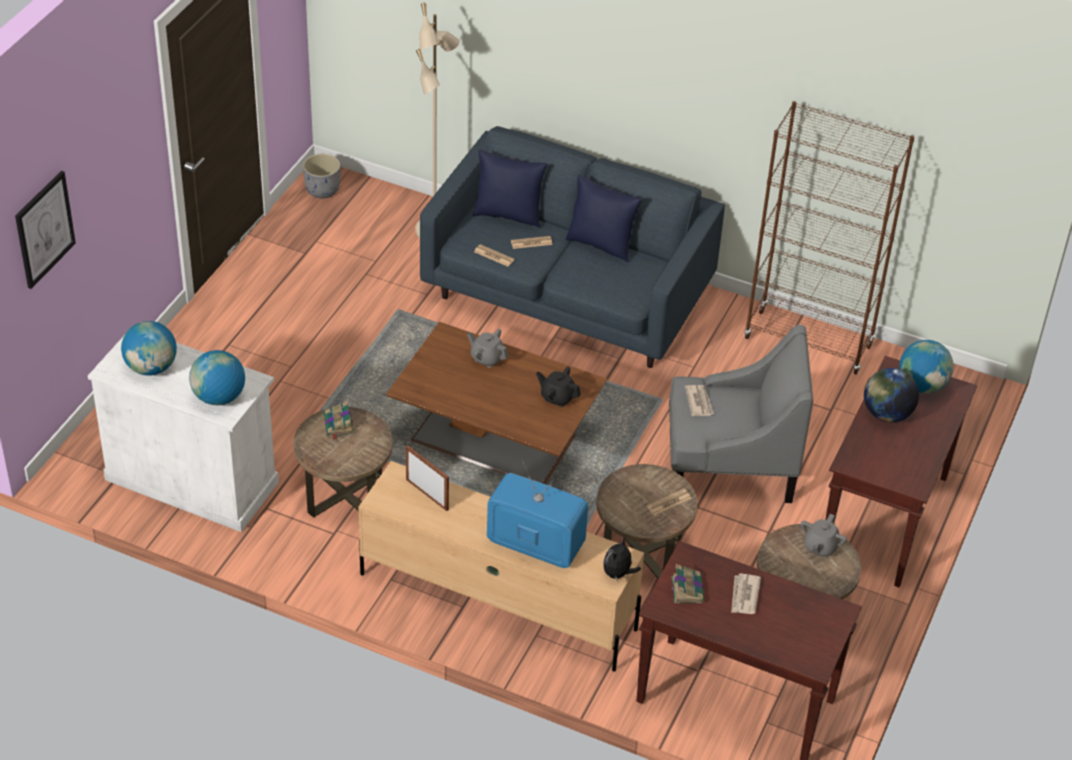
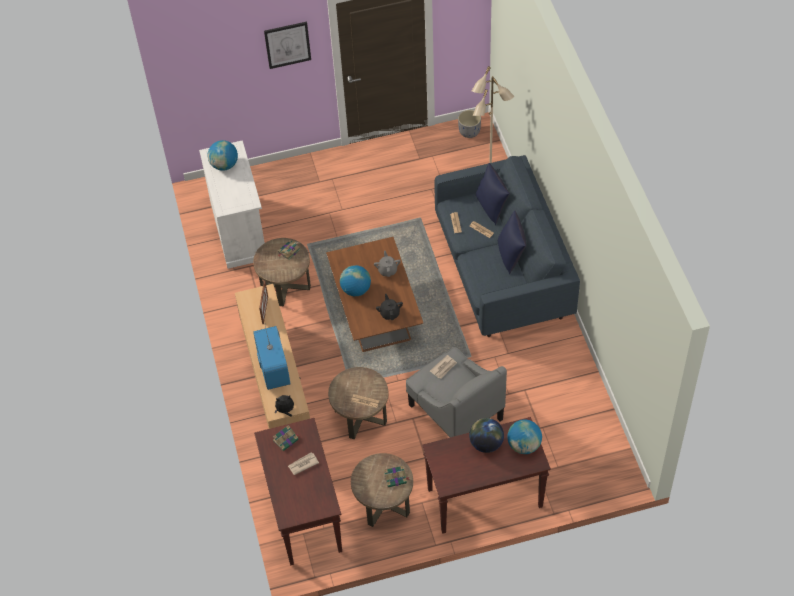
camera: 55 degrees right, 10 degrees up
(44, 229) = (211, 70): picture -> picture (287, 44)
(219, 397) = (230, 199): globe -> globe (356, 290)
(808, 342) = (579, 387): brown bookcase -> none
(820, 547) = (396, 478): grey teapot -> book

